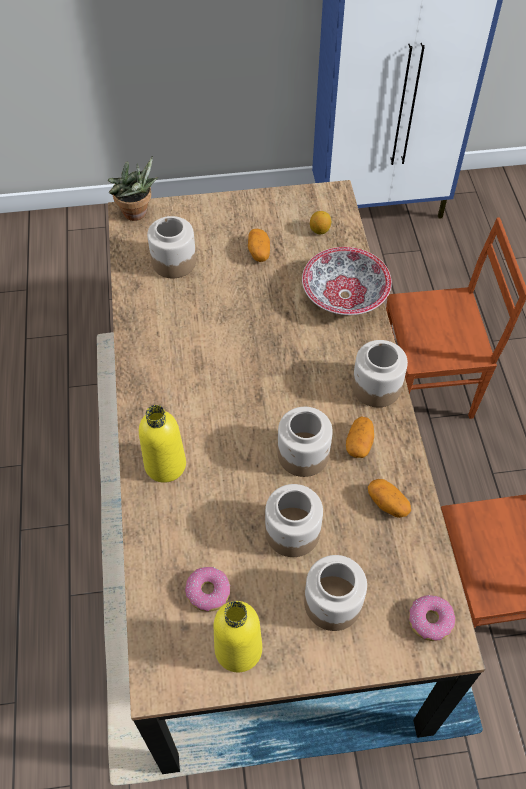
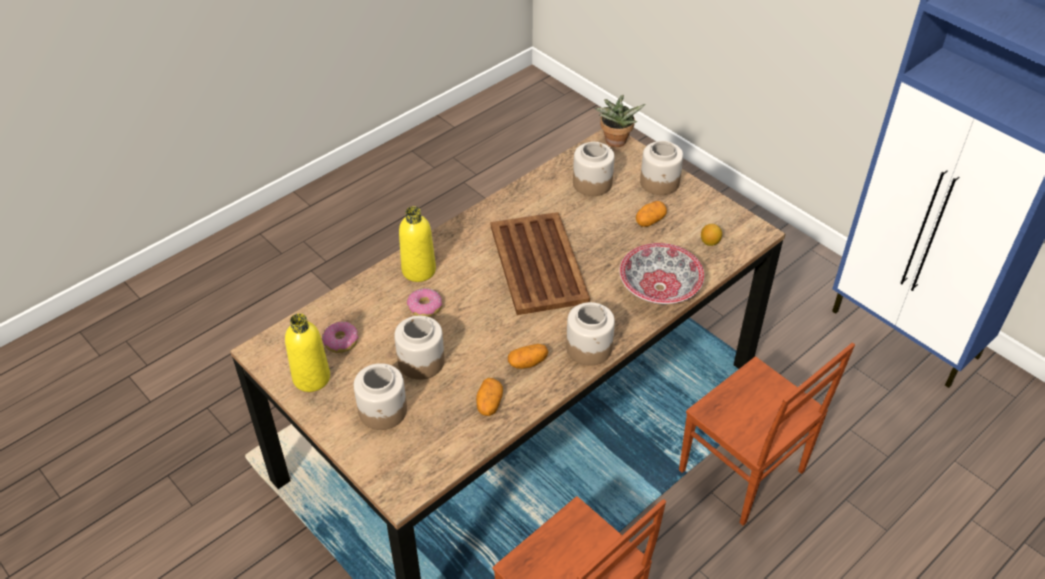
camera: 55 degrees right, 10 degrees down
(240, 362) = (538, 262): none -> brown tray
(304, 454) = (490, 336): jar -> jar (660, 183)
(430, 621) = (410, 473): donut -> donut (424, 307)

